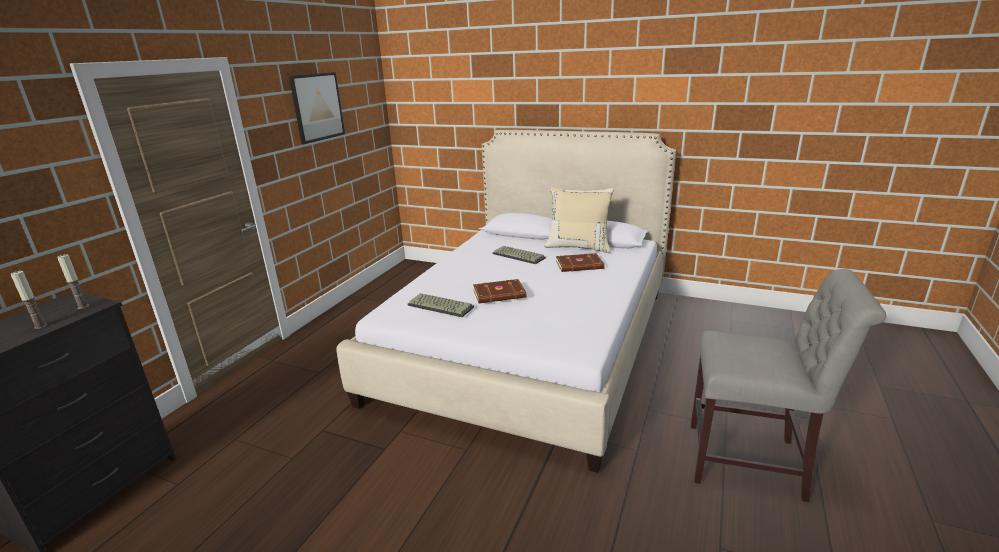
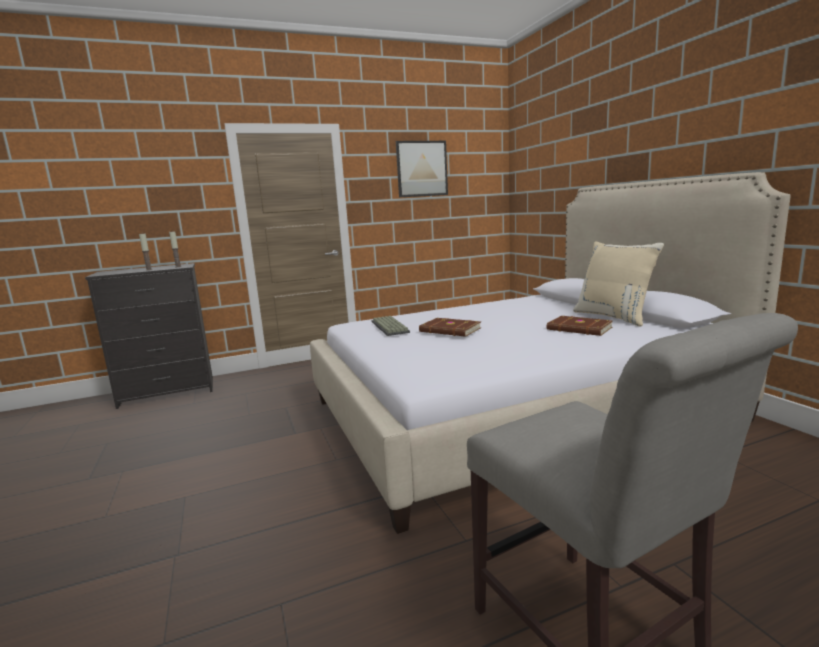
camera: 45 degrees right, 10 degrees down
(519, 255) = (533, 312): keyboard -> none

